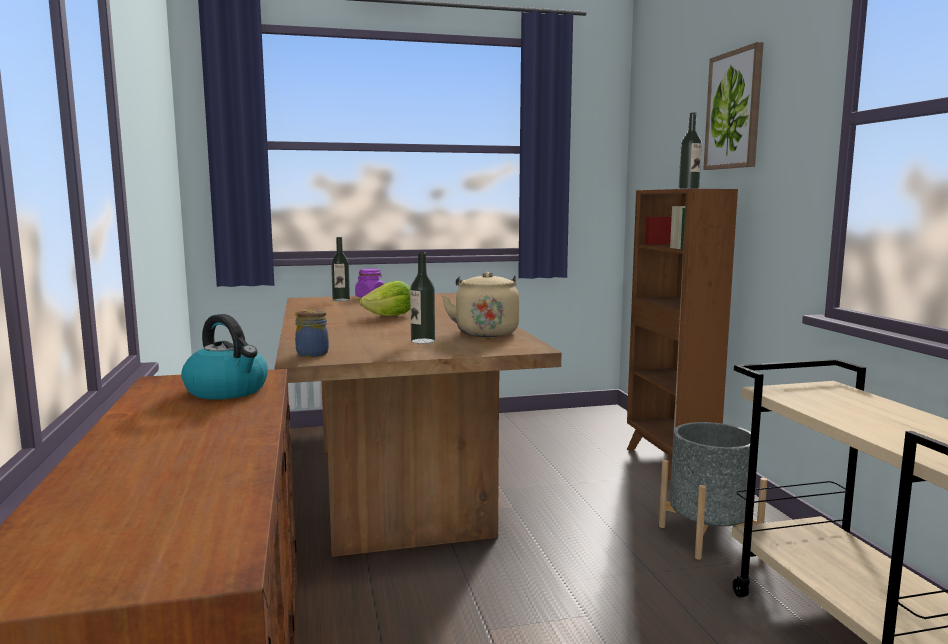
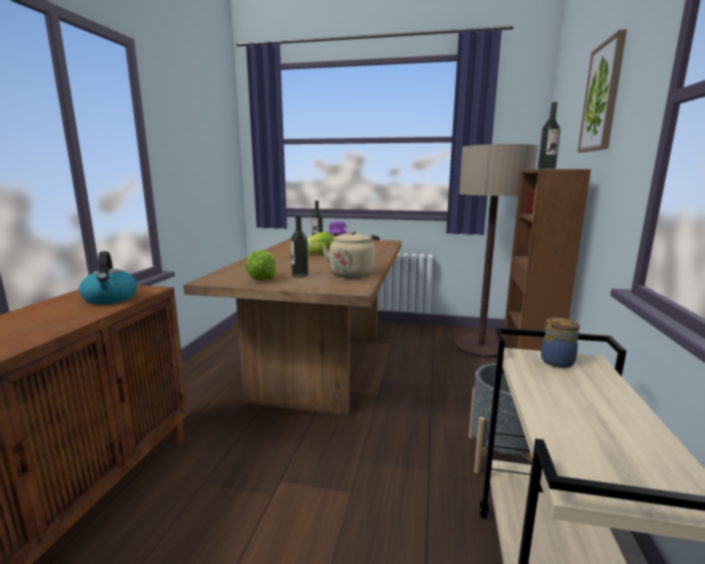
camera: 25 degrees right, 5 degrees up
(312, 353) = (221, 277): jar -> jar (556, 361)
(381, 350) = (262, 279): none -> lettuce
(585, 430) = (480, 347): none -> floor lamp

